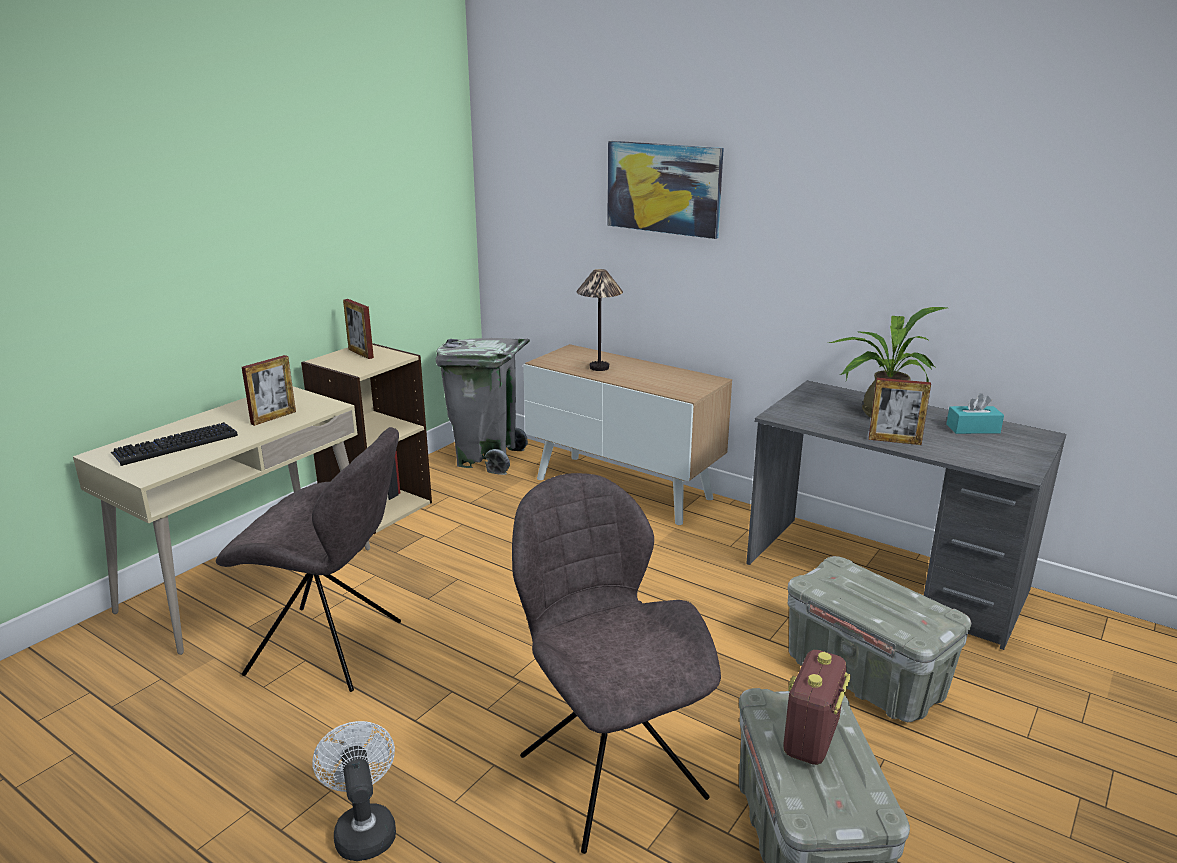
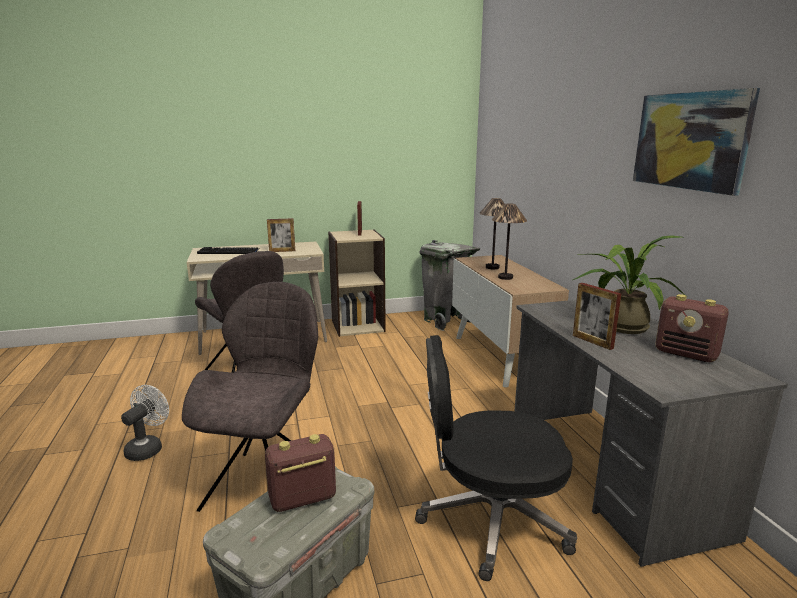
camera: 40 degrees right, 5 degrees down
(642, 379) = (505, 277): none -> table lamp
(664, 188) = (548, 143): picture -> picture (690, 141)
(863, 676) = (490, 521): grey storage box -> black office chair
(973, 429) = (686, 354): turquoise tissue box -> radio

